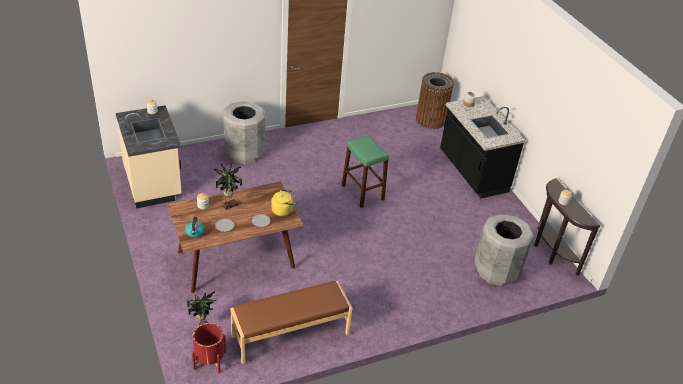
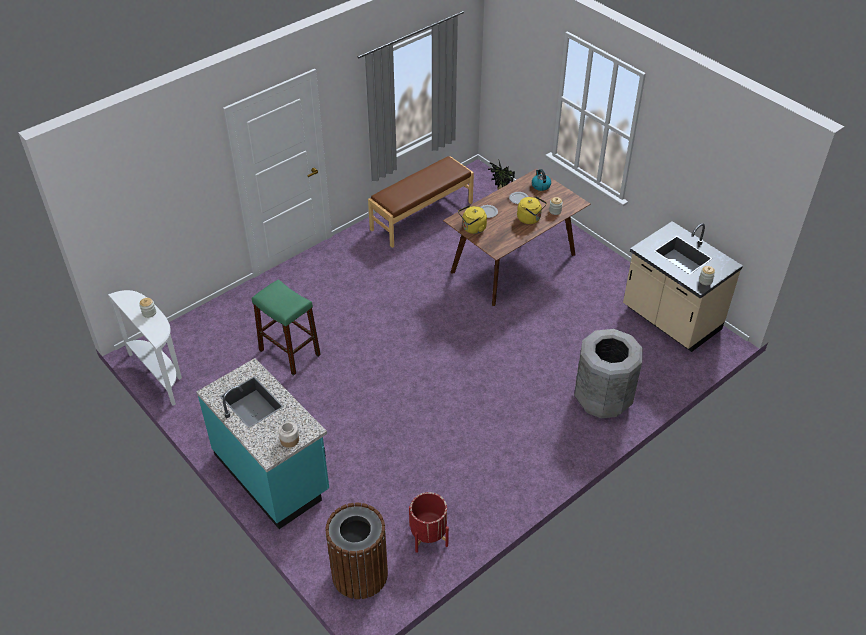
camera: 165 degrees right, 5 degrees up
(209, 360) = (477, 183): red planter -> red planter (428, 535)
(229, 205) = (530, 219): potted plant -> yellow kettle
(362, 192) = (417, 386): green stool -> green stool (289, 352)
(472, 172) = (272, 473): black counter -> turquoise counter
(496, 271) = (229, 331): grey trash can -> none
(551, 253) = (160, 373): brown console table -> white console table

